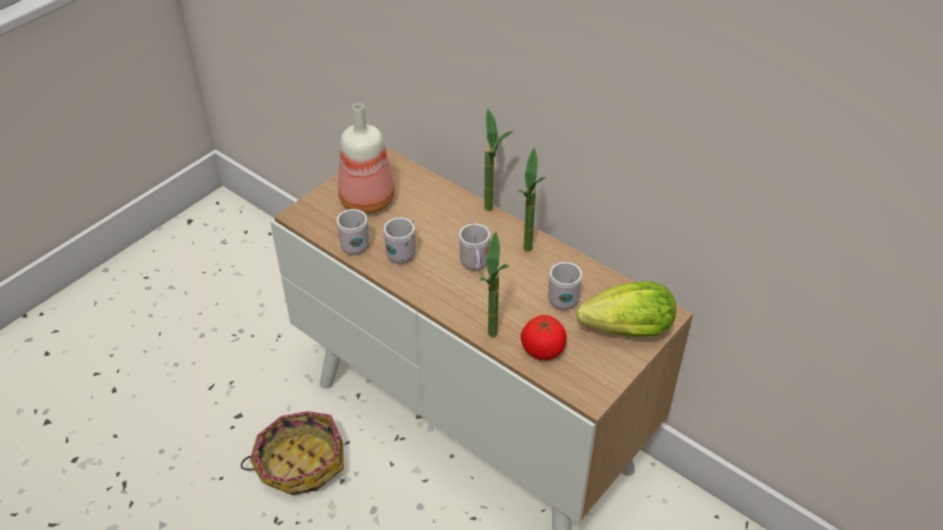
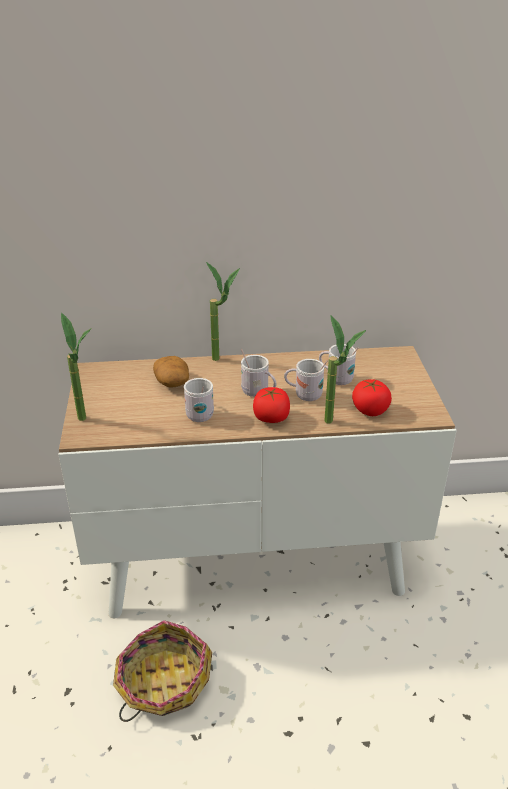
camera: 45 degrees left, 10 degrees down
(353, 244) = (153, 429): white mug -> white mug (304, 395)
(368, 202) = (123, 399): bottle -> none
(423, 210) = (172, 382): none -> potato
(451, 297) = (271, 418): none -> tomato
(529, 255) = (281, 368): potted plant -> potted plant (88, 421)
(622, 331) = (394, 375): lettuce -> none

